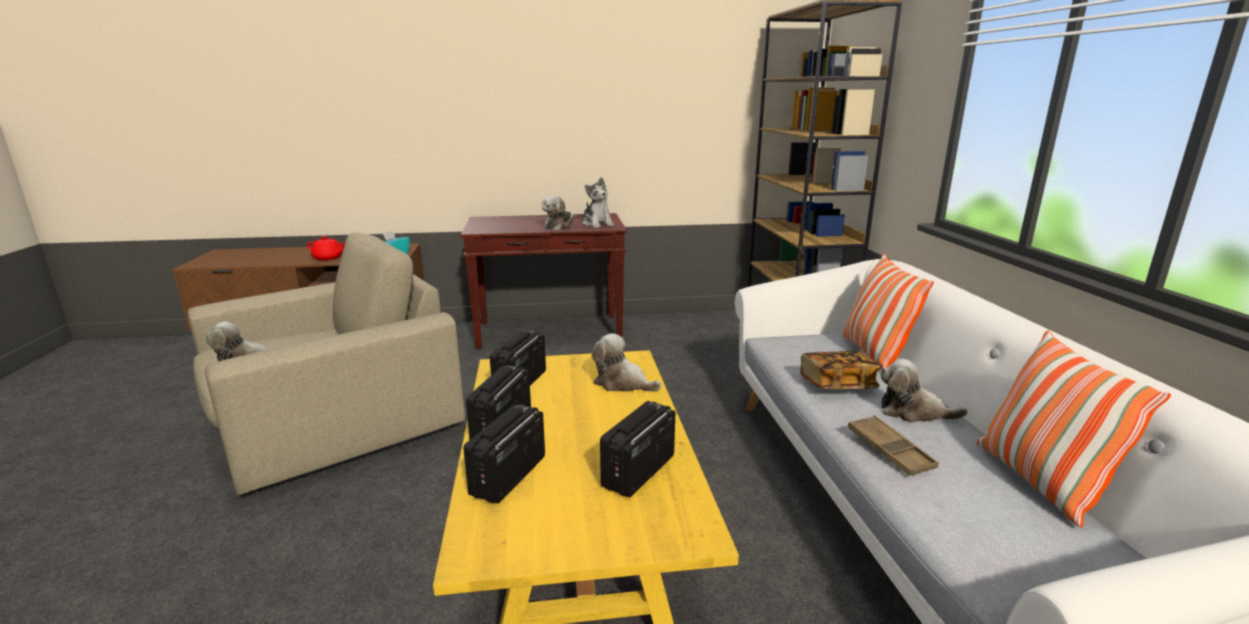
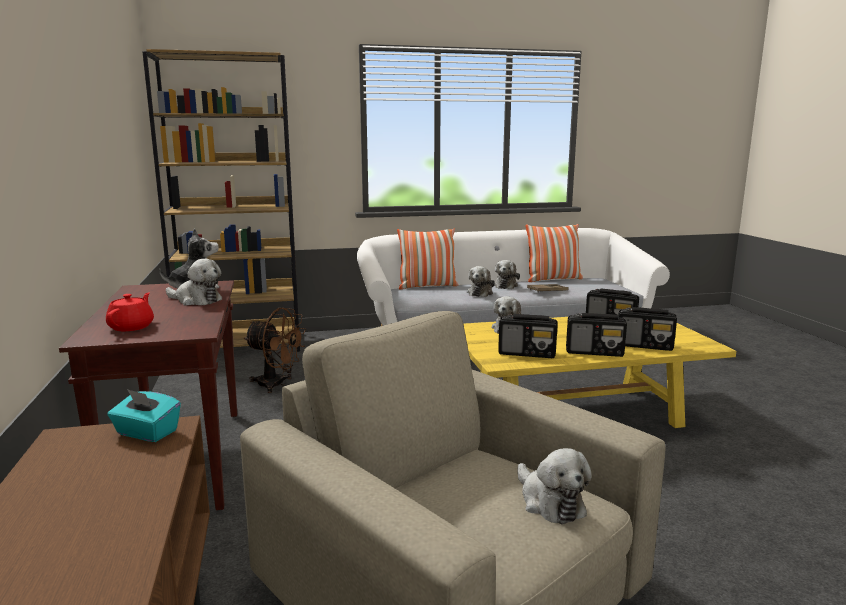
camera: 95 degrees left, 5 degrees down
(328, 258) = (126, 498): red teapot -> red teapot (132, 327)
(688, 351) = (277, 384): none -> brown fan
(837, 384) = (480, 293): book -> plush toy

